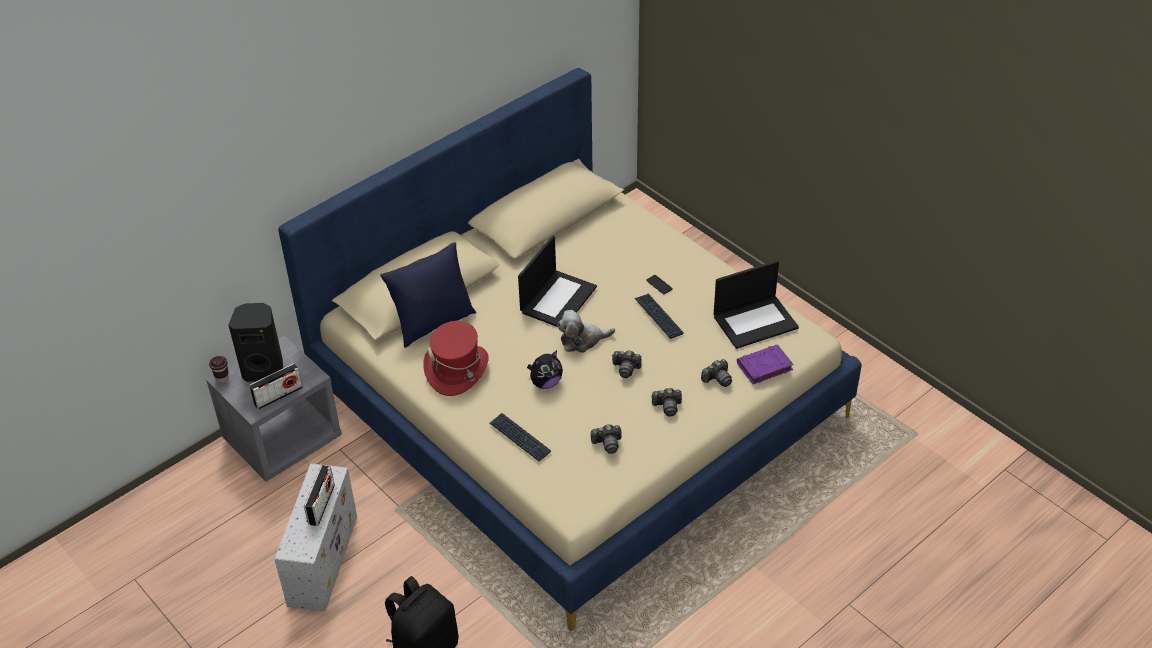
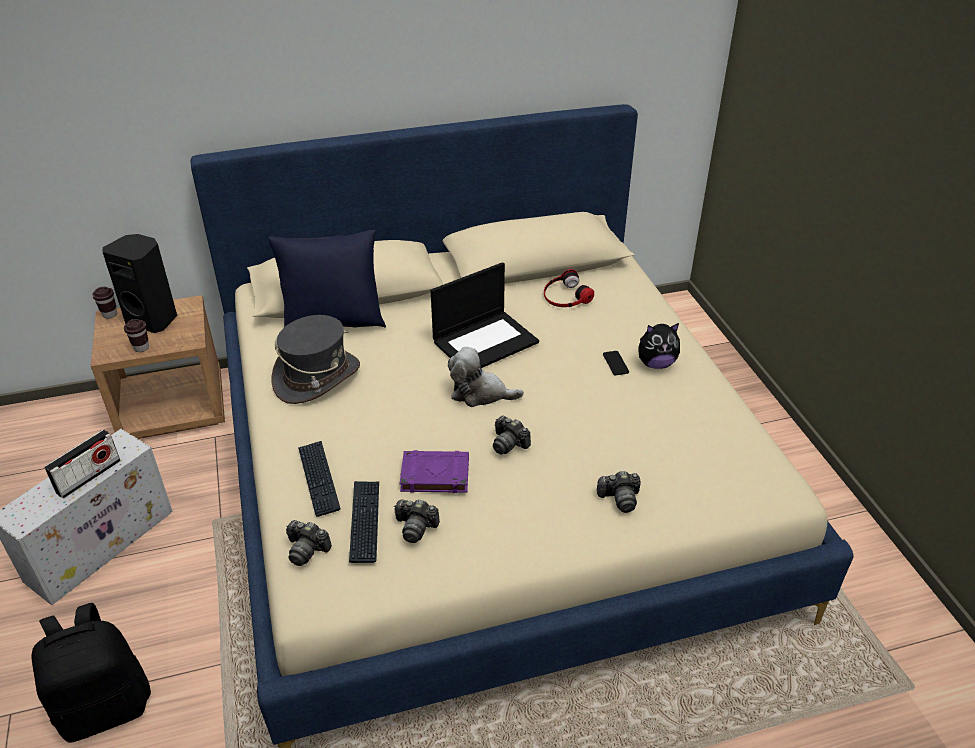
camera: 25 degrees right, 5 degrees down
(278, 396) = (141, 348): radio -> brown cup
(283, 439) = (173, 407): grey nightstand -> brown nightstand
(457, 369) = (317, 377): red hat -> grey hat
(545, 383) = (401, 426): plush toy -> plush toy (656, 364)
(590, 241) = (565, 296): none -> headphones
(658, 316) = (591, 398): keyboard -> keyboard (365, 521)
(667, 406) = (529, 509): camera -> camera (307, 550)
(755, 321) = (715, 444): laptop -> none
(764, 367) = (694, 506): purple book -> purple book (434, 475)

